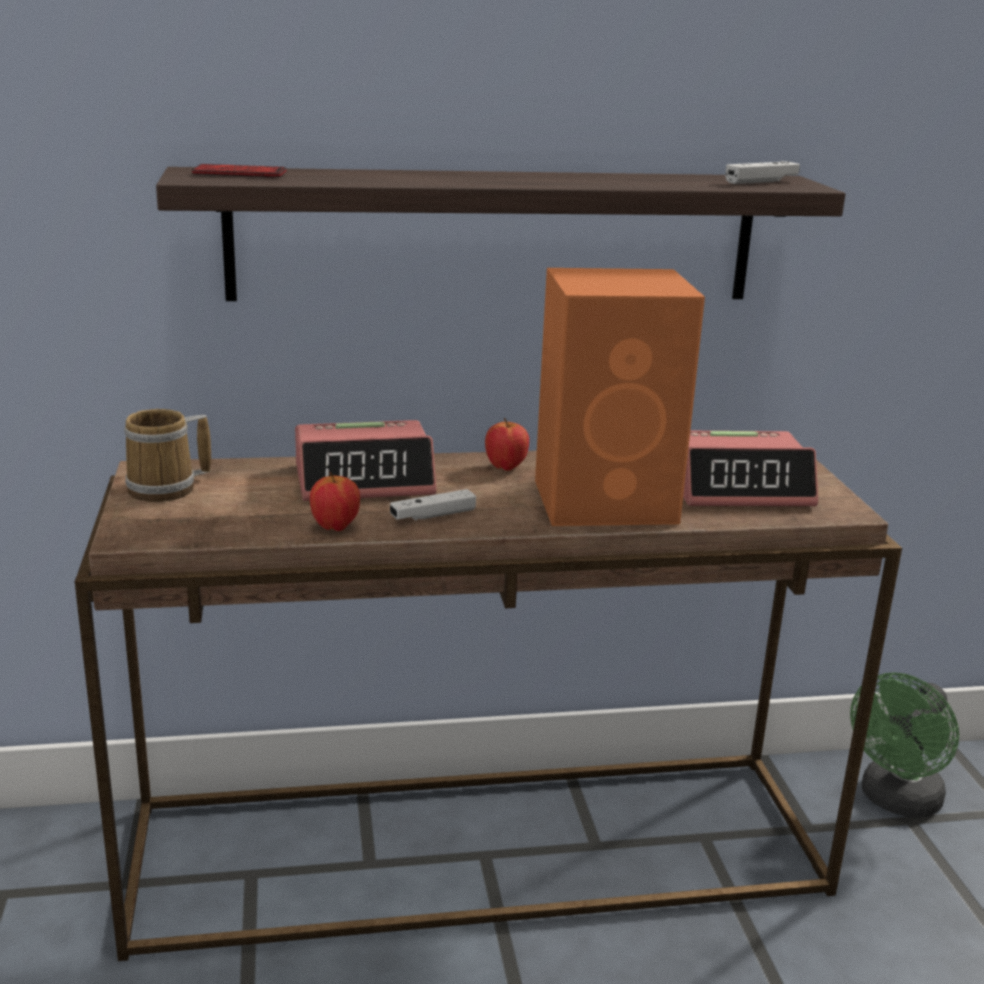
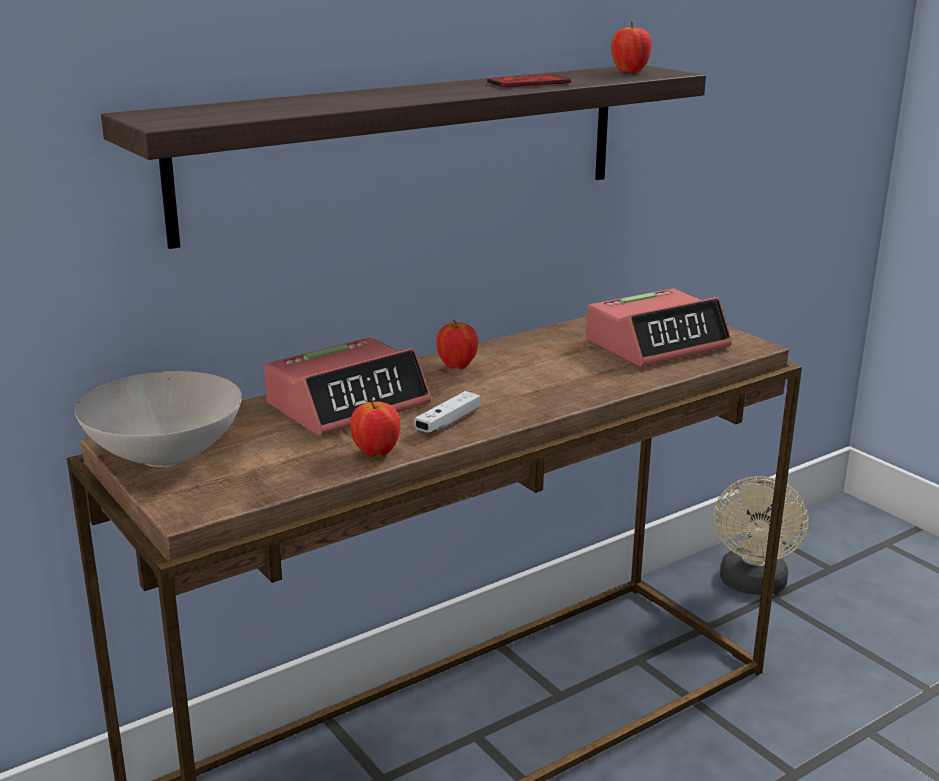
camera: 25 degrees left, 0 degrees up
(167, 488) = (168, 455): mug -> white bowl
(240, 173) = (196, 112): phone -> phone (529, 83)
(609, 501) = (574, 377): orange speaker -> none
(761, 181) = (629, 72): white game controller -> apple
(896, 801) = (752, 585): green fan -> beige fan

